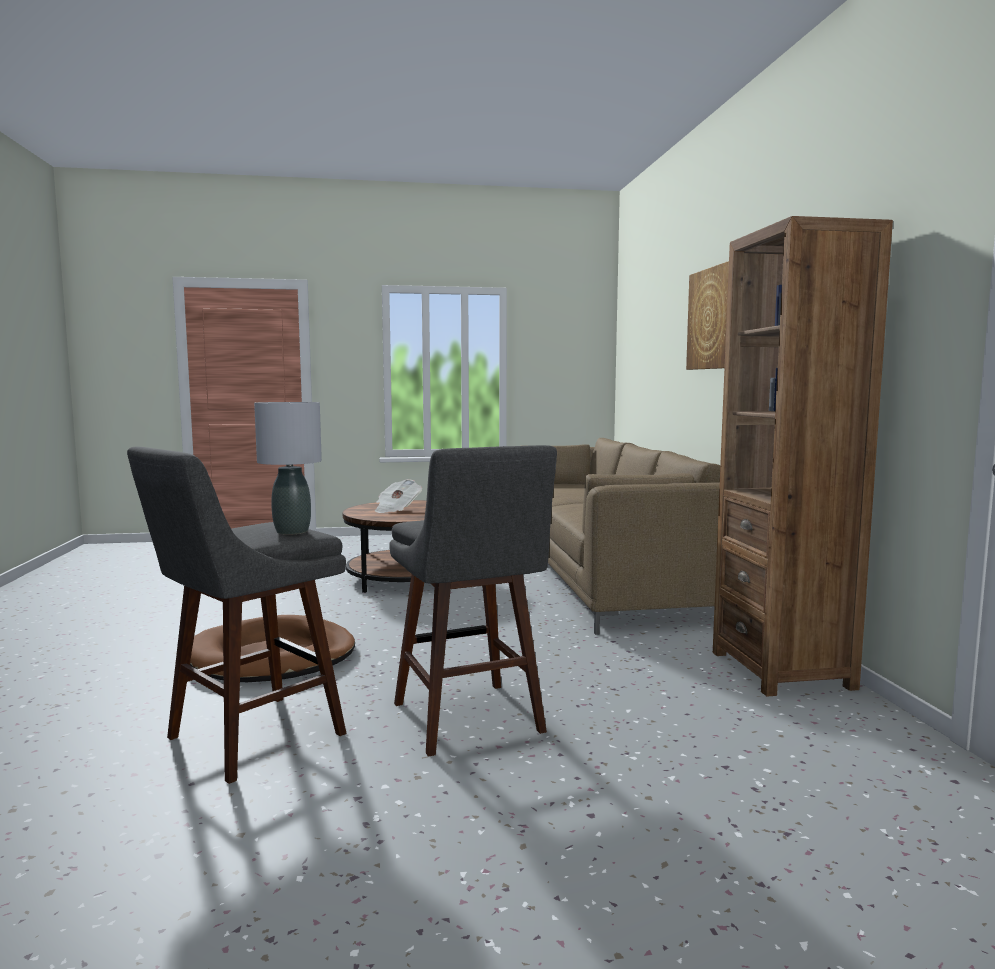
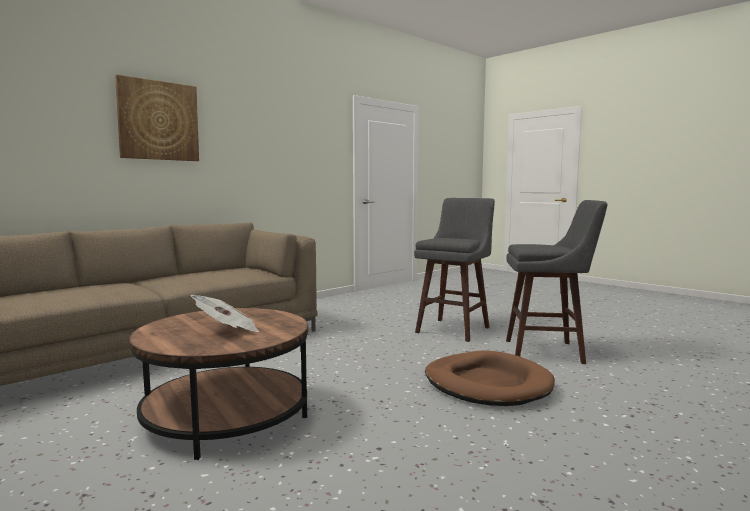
camera: 125 degrees left, 0 degrees up
(291, 531) = (529, 243): grey table lamp -> none
(781, 670) = (319, 305): brown bookcase -> none

